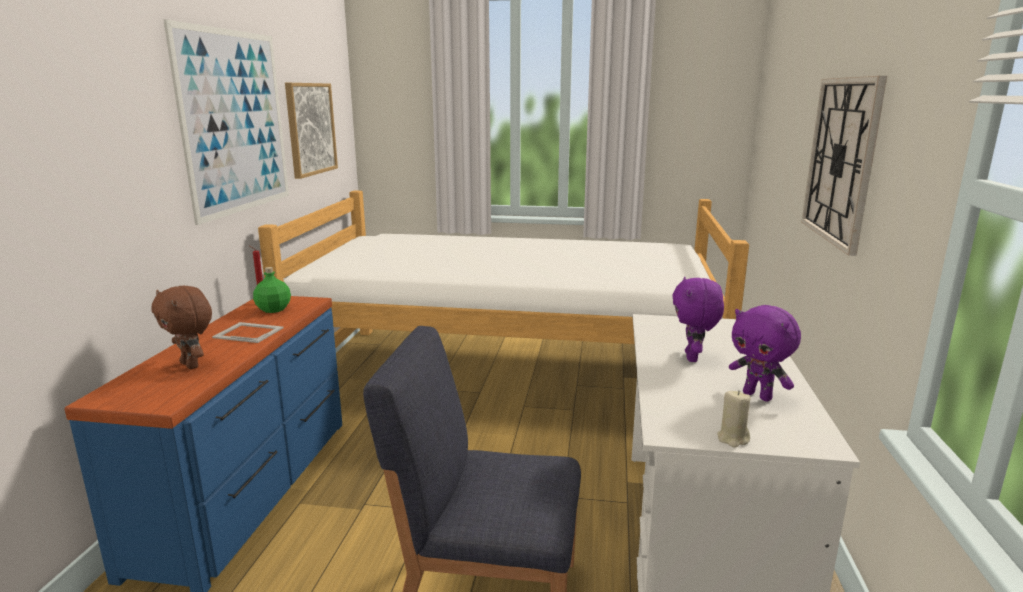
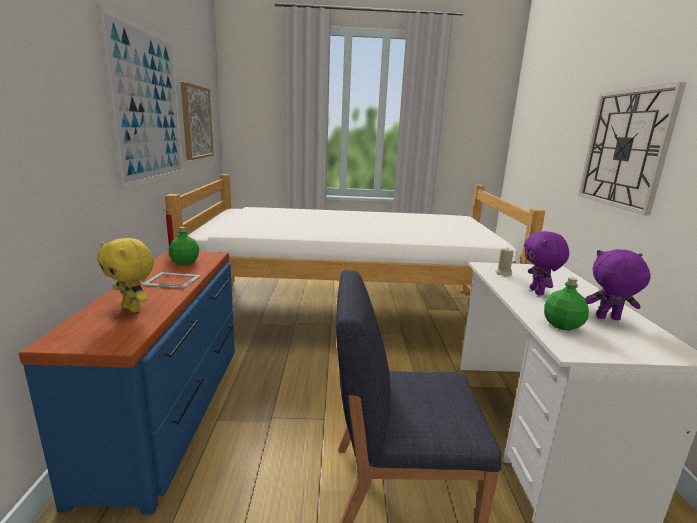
camera: 10 degrees left, 0 degrees up
(191, 365) = (133, 309): brown plush toy -> yellow plush toy
(687, 401) = (562, 325): none -> green bottle
(733, 439) = (621, 353): beige candle -> beige candle (503, 273)
(758, 396) = (607, 319): purple plush toy -> purple plush toy turned 150 degrees clockwise

